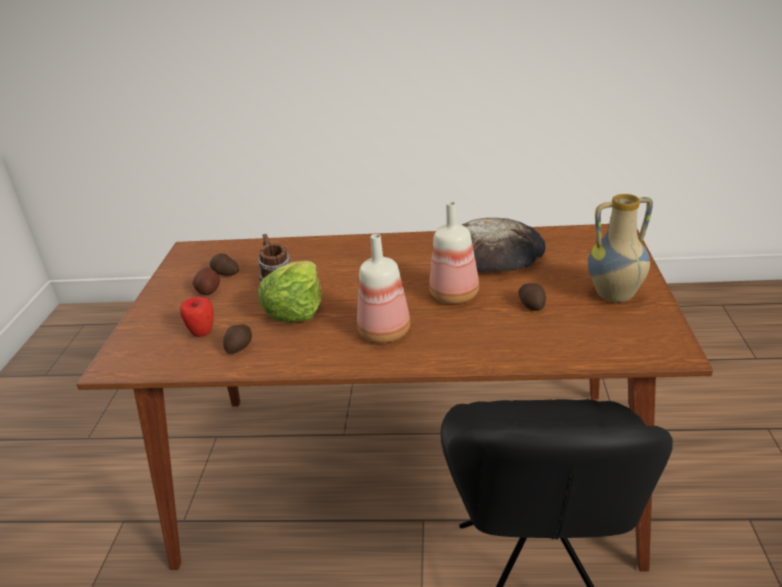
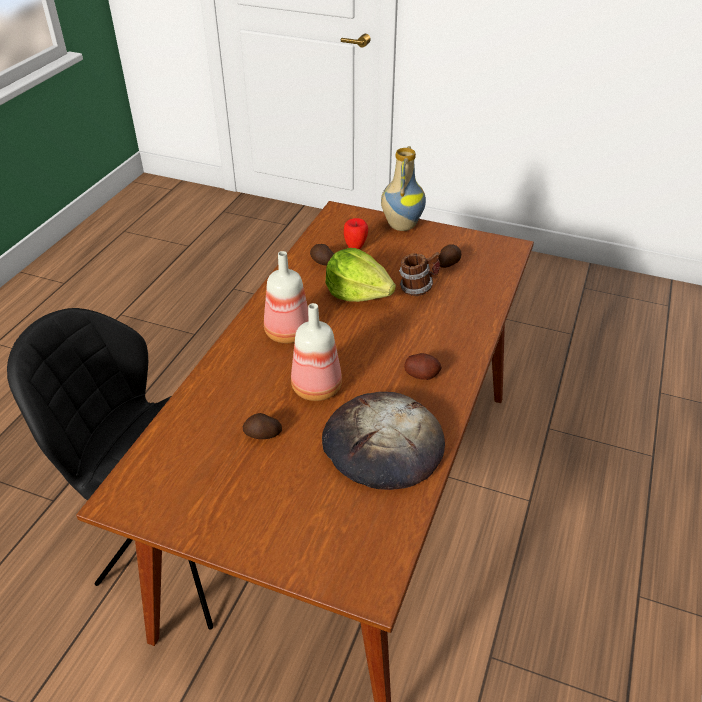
camera: 105 degrees right, 10 degrees up
(208, 291) = (421, 253): potato -> potato (422, 374)
(615, 296) = (230, 505): vase -> vase (400, 225)

